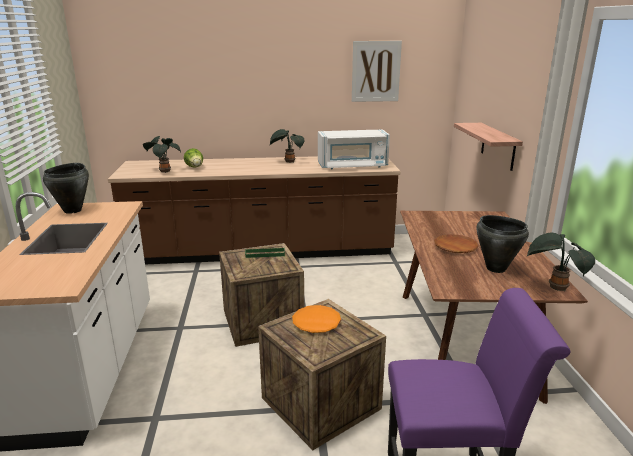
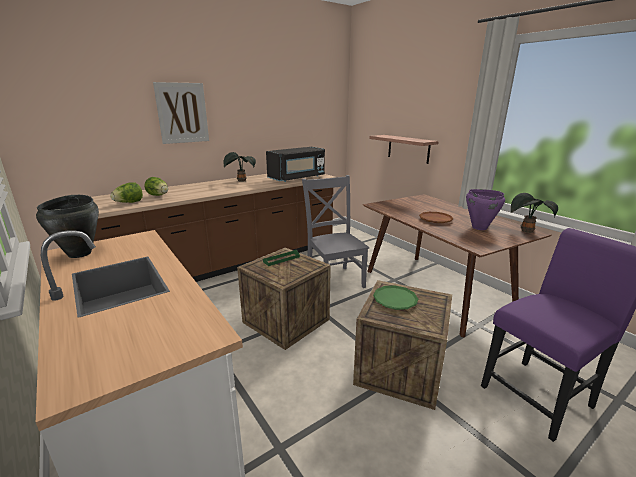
camera: 30 degrees left, 0 degrees up
(164, 171) = (129, 203): potted plant -> lettuce
(316, 322) = (395, 300): orange plate -> green plate
(352, 166) = (297, 178): white microwave -> black microwave
(355, 294) = (334, 279): none -> grey chair
(376, 71) = (295, 100): picture -> picture (182, 113)
(495, 268) = (479, 227): black cooking pot -> purple cooking pot

